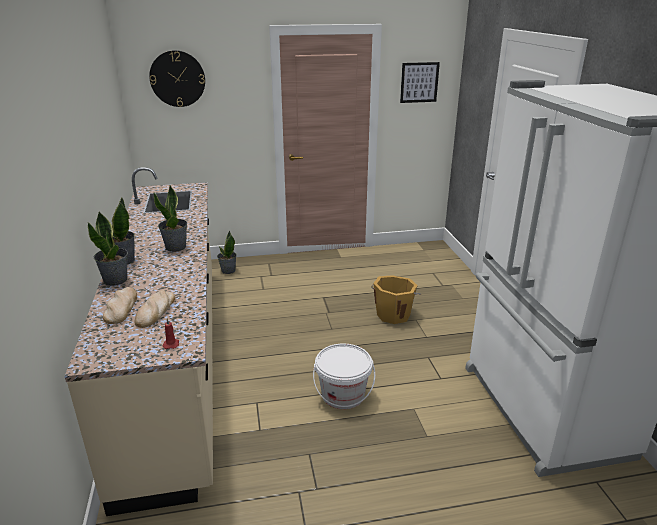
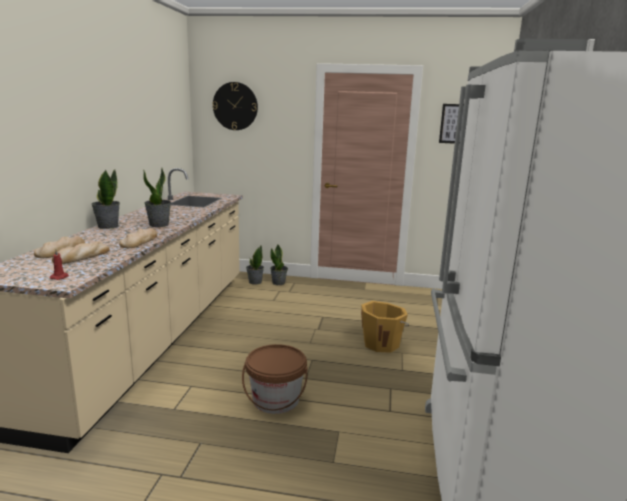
camera: 20 degrees right, 10 degrees down
(116, 280) = (84, 235): potted plant -> potted plant (278, 283)
(186, 276) = (139, 241): none -> bread
(343, 395) = (275, 400): white bucket -> brown bucket

